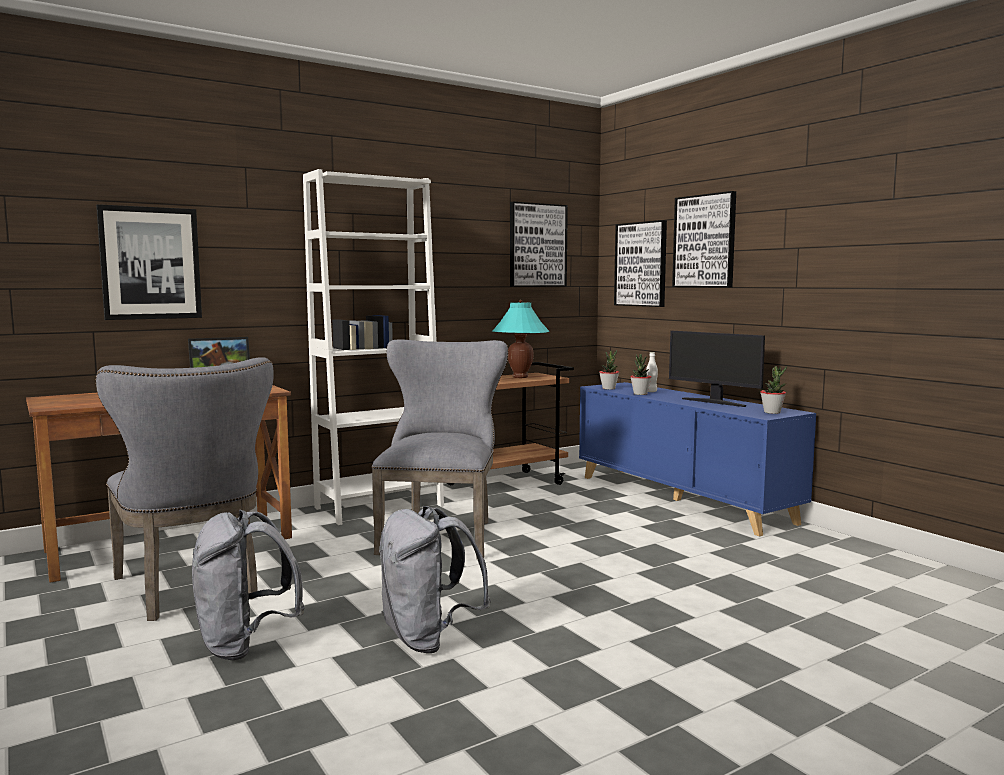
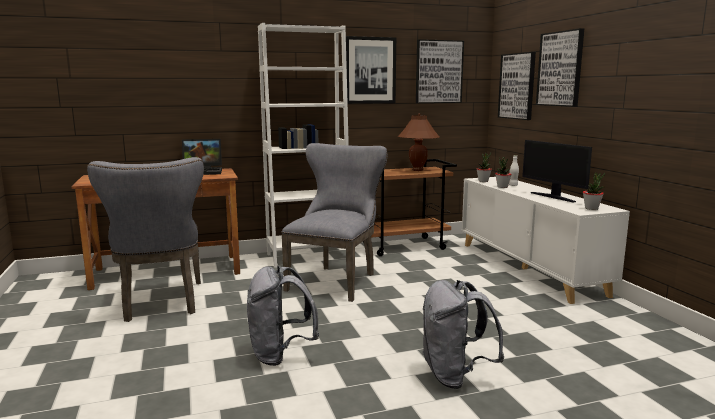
camera: 15 degrees right, 5 degrees up
(150, 263) = (157, 89): picture -> picture (370, 70)
(245, 645) = (168, 344): grey backpack -> grey backpack (455, 376)
(520, 377) = (417, 170): turquoise table lamp -> brown table lamp
(682, 499) = (529, 268): blue cabinet -> white cabinet

